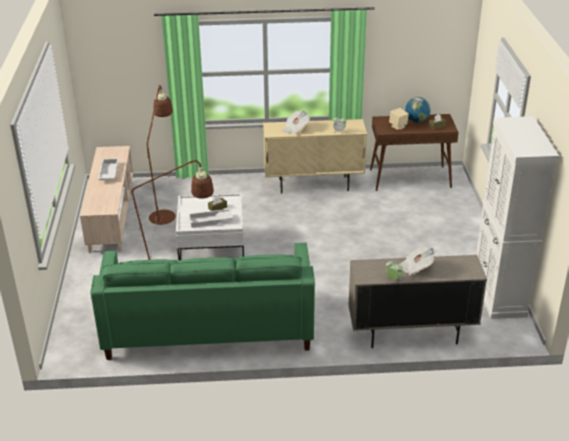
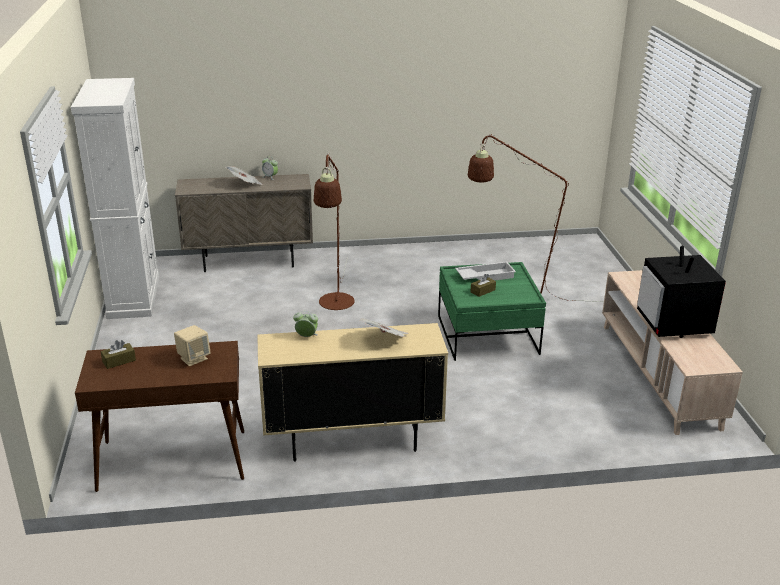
camera: 175 degrees right, 5 degrees down
(108, 173) = (674, 325): white tray -> television
(163, 213) = (583, 381): brown floor lamp -> brown floor lamp (335, 306)
(208, 326) = (458, 263): green sofa -> none
(212, 248) = (487, 335): white coffee table -> green coffee table
(417, 121) = (152, 372): globe -> none

